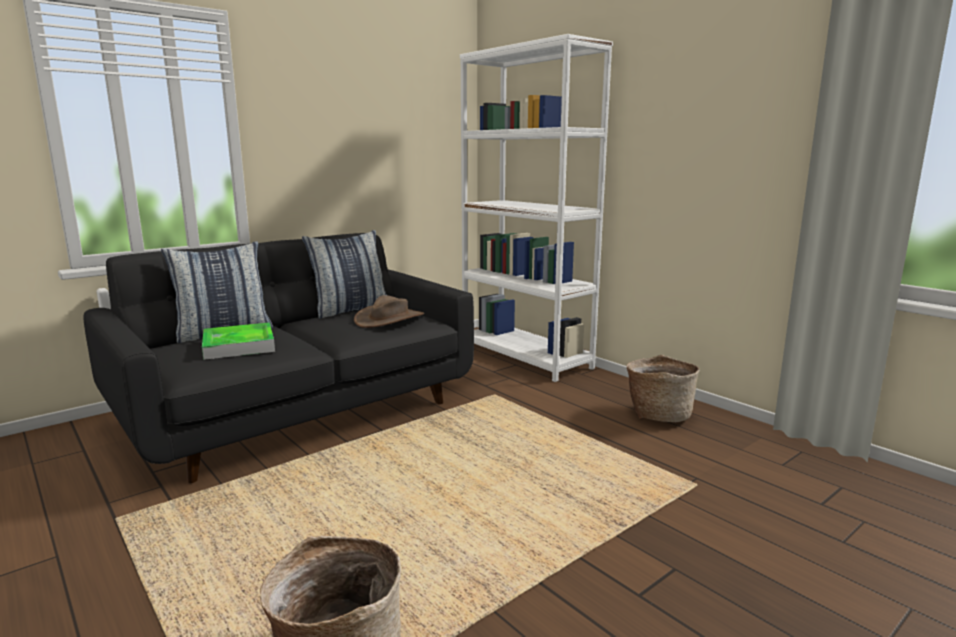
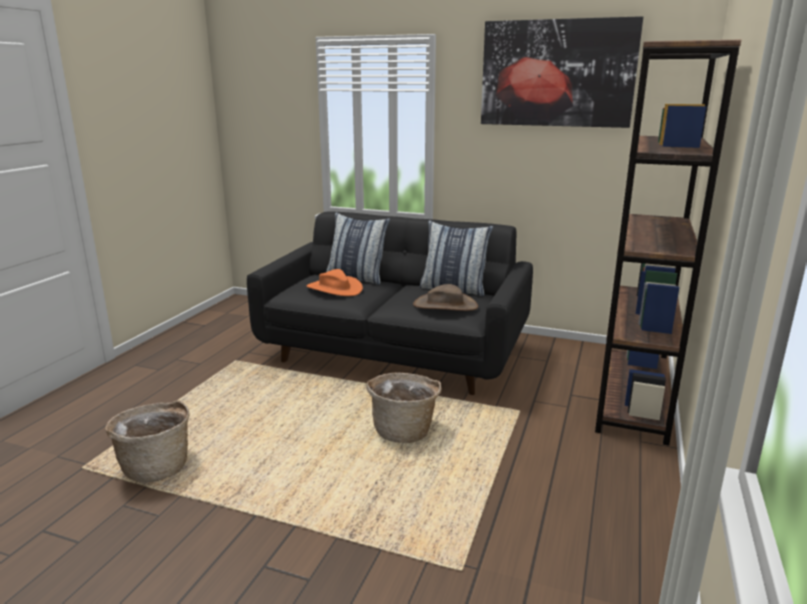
camera: 60 degrees right, 5 degrees up
(239, 346) = (334, 289): tray -> orange hat
(365, 73) = (557, 73): none -> picture
(525, 357) = (632, 399): white bookcase -> brown bookcase
(658, 414) = (601, 515): basket -> basket (404, 430)

